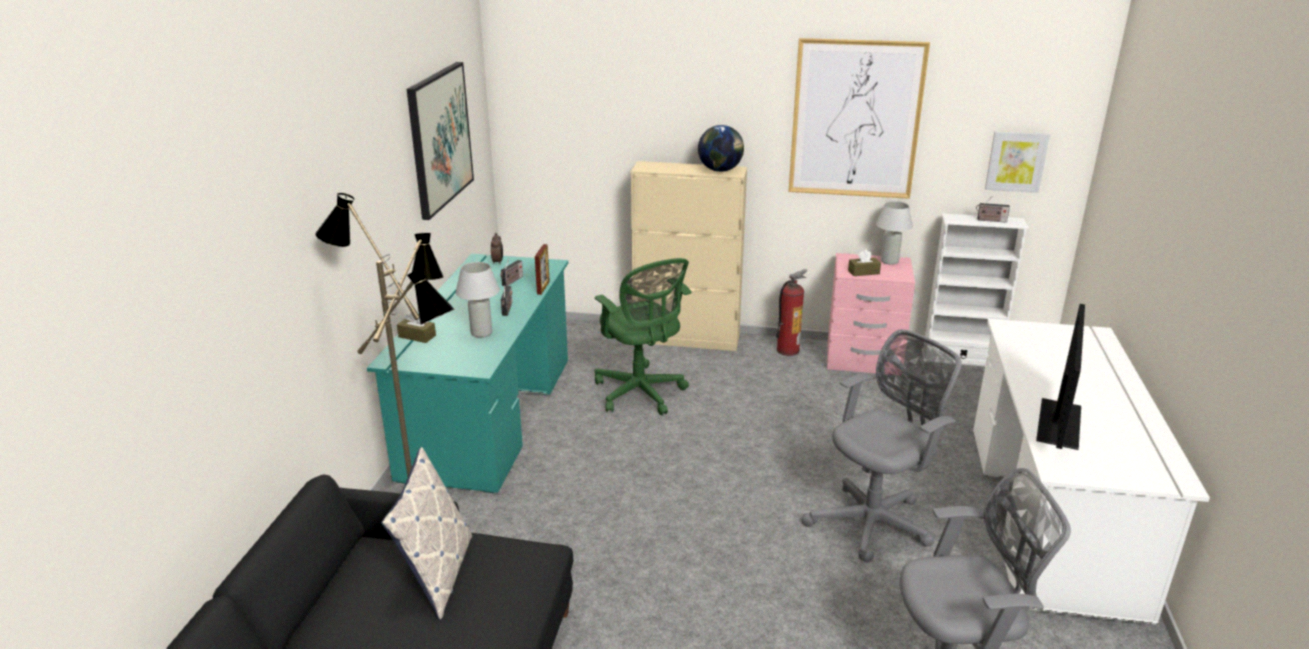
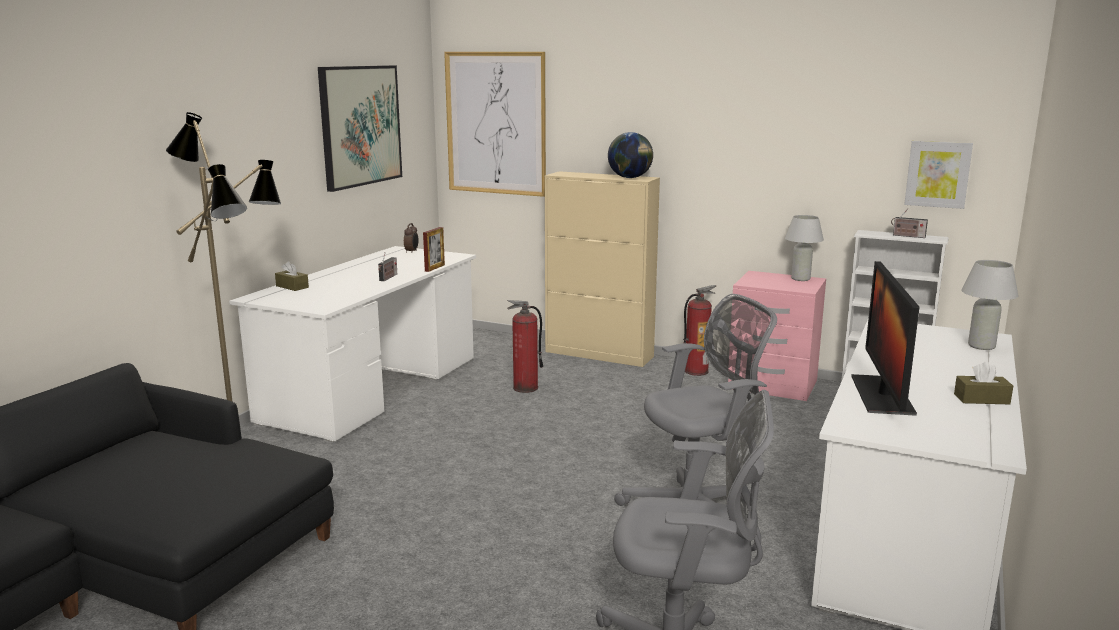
camera: 15 degrees right, 10 degrees down
(437, 575) = (186, 460): pillow -> none
(481, 333) = (349, 289): white table lamp -> white table lamp (981, 346)
(488, 416) = (372, 389): turquoise desk -> white desk
(512, 281) = (411, 263): radio -> none
(641, 394) = (525, 388): green office chair -> fire extinguisher
(855, 119) = (766, 129): picture -> picture (496, 123)
(863, 272) = (765, 284): brown tissue box -> brown tissue box (981, 399)
(1059, 423) = (882, 394): monitor -> monitor turned 150 degrees clockwise

